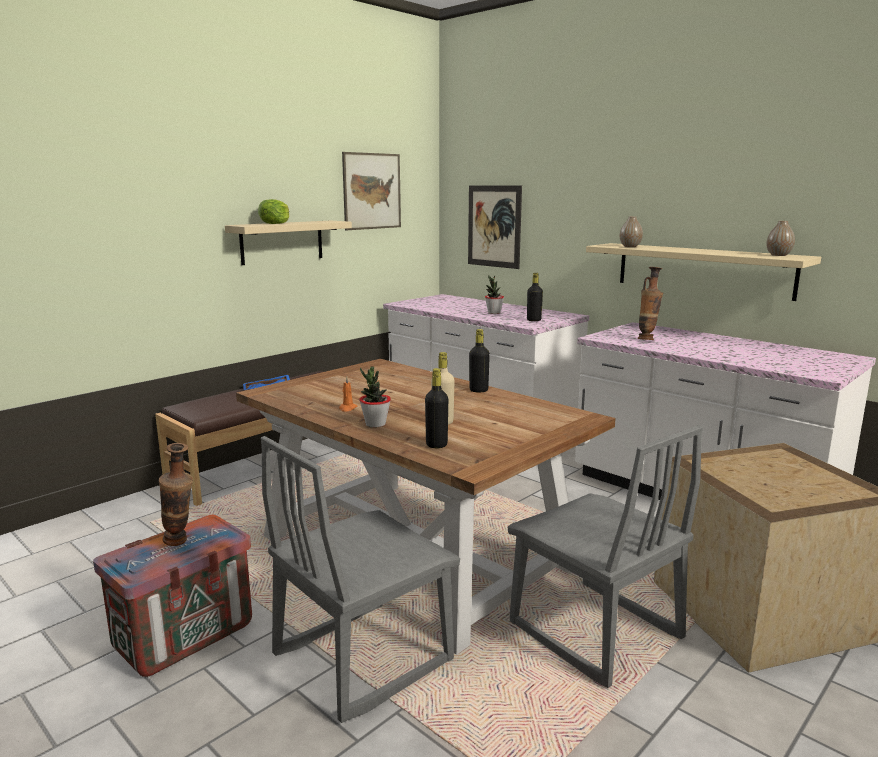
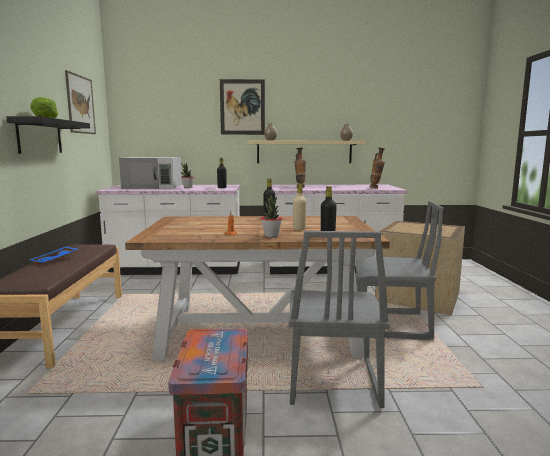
camera: 45 degrees left, 5 degrees down
(180, 543) = (215, 347): vase -> vase (376, 188)
(282, 242) = (40, 136): beige shelf -> black shelf
(462, 304) = (153, 186): none -> white microwave
(494, 226) = (161, 134): picture -> picture (242, 107)

